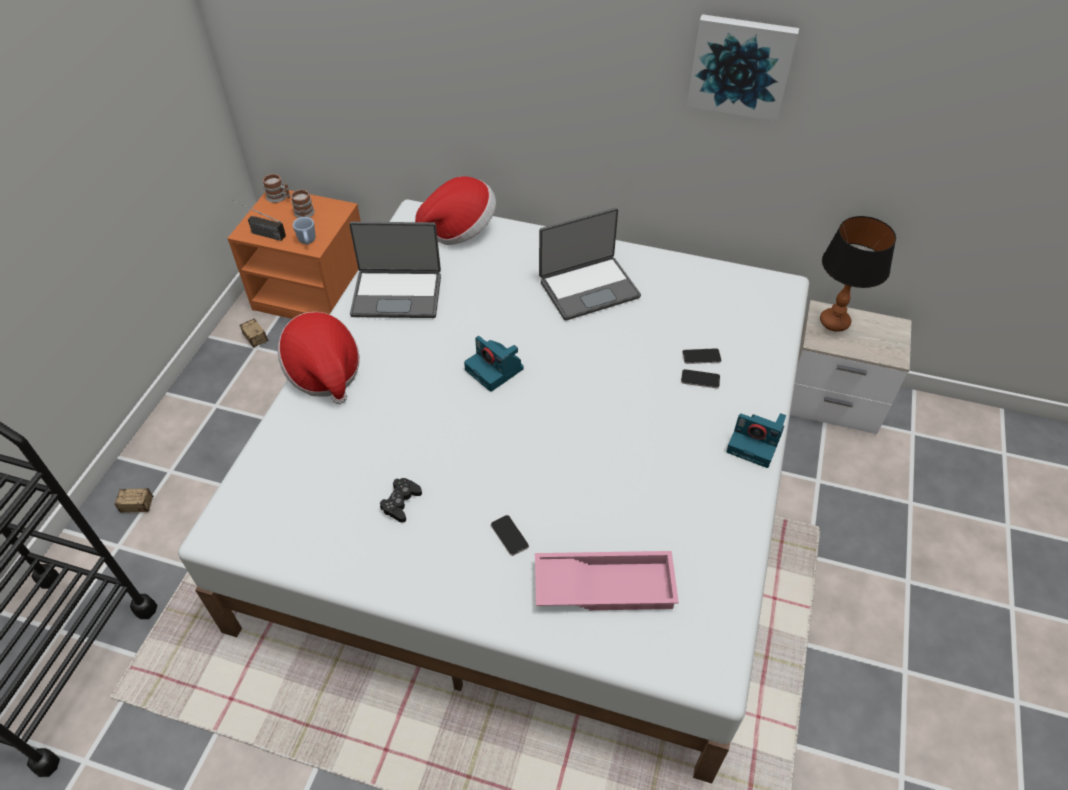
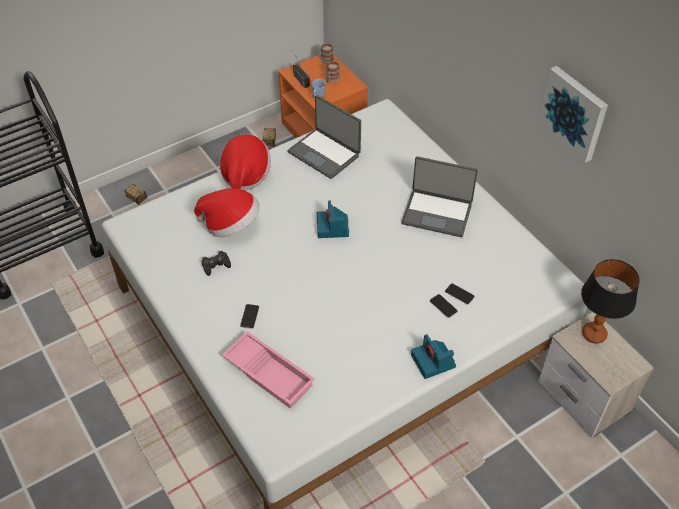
camera: 40 degrees right, 0 degrees up
(459, 229) = (399, 134): hat -> hat (231, 225)

